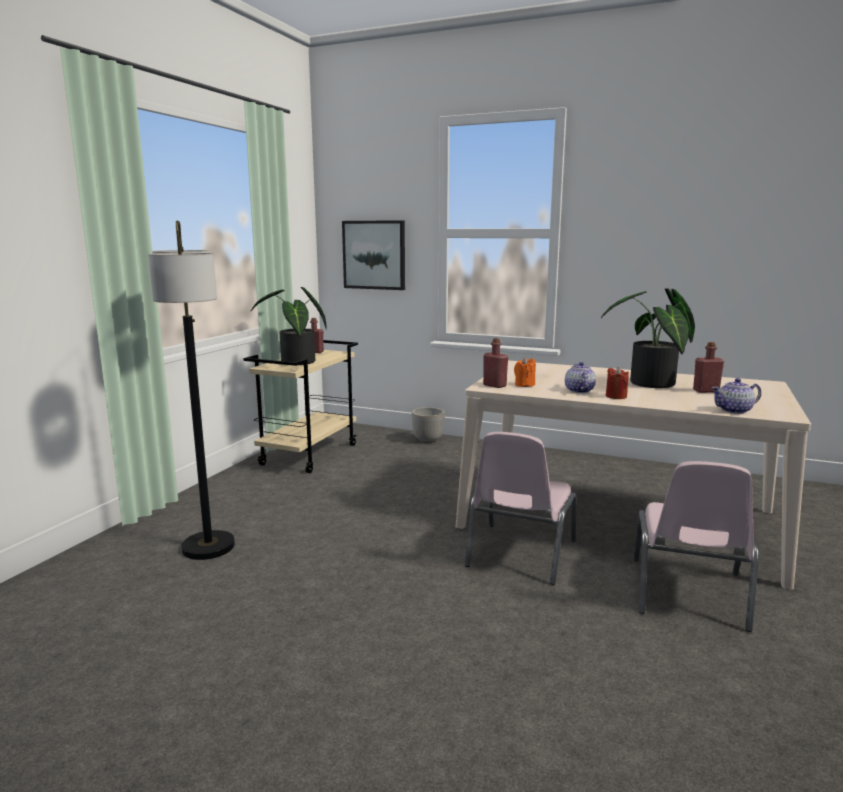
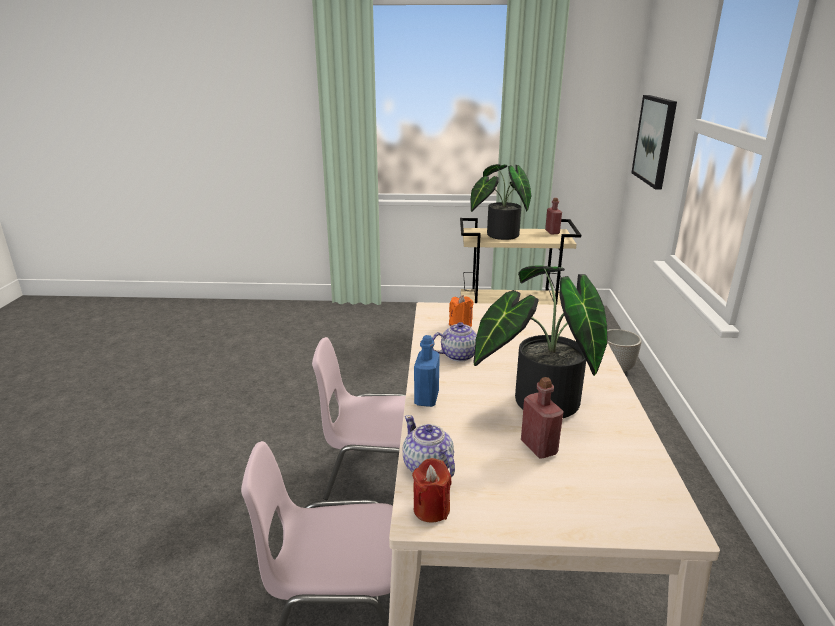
camera: 70 degrees right, 10 degrees up
(208, 547) = (326, 335): floor lamp -> none
(494, 385) = (445, 312): red bottle -> none
(616, 396) = (447, 378): red candle -> red candle (431, 509)
(645, 403) = (426, 398): none -> blue bottle

